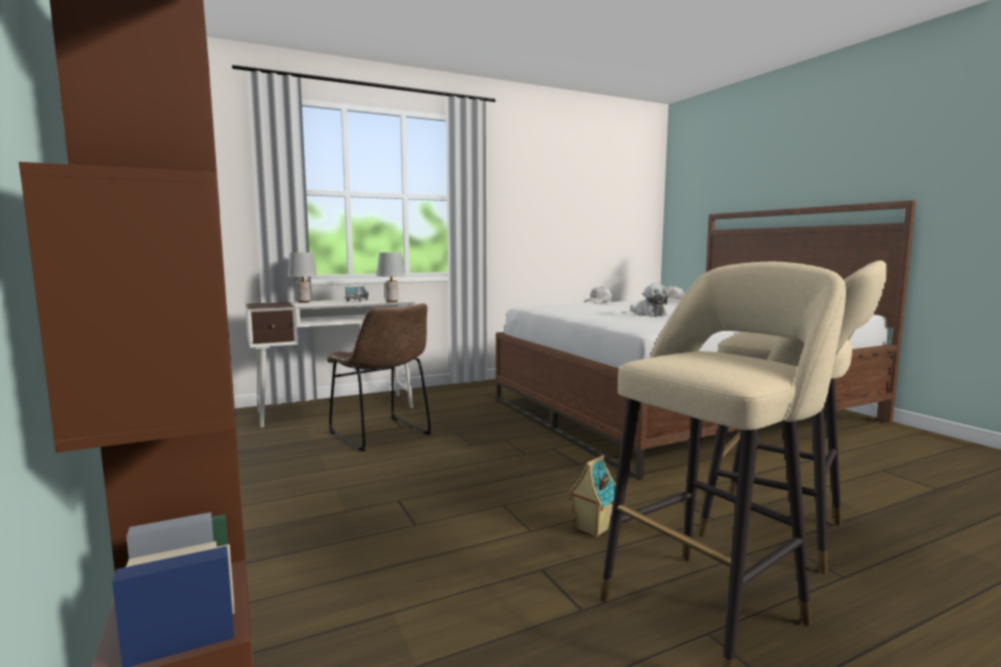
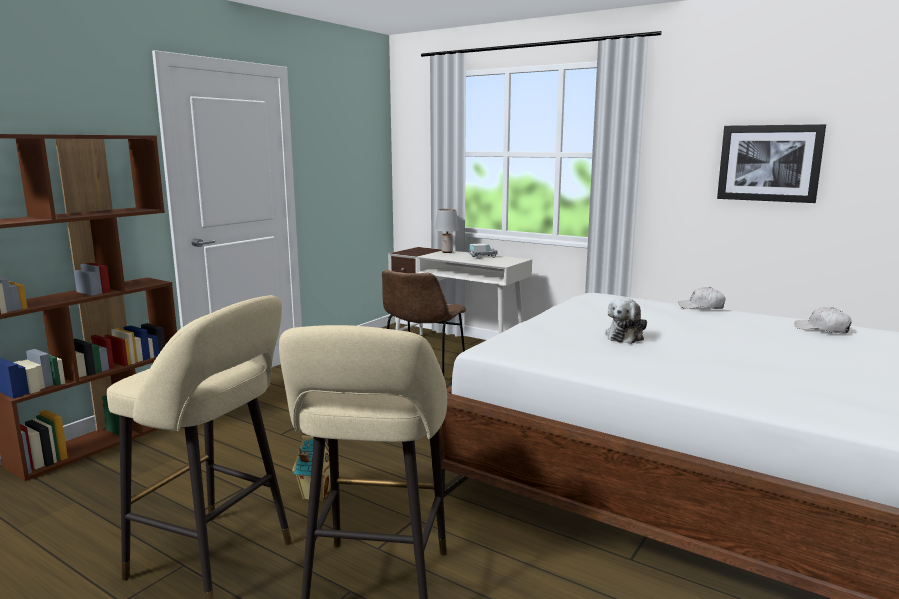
camera: 60 degrees right, 5 degrees up
(392, 301) = (492, 263): grey table lamp -> none
(560, 207) = (769, 163): none -> picture

